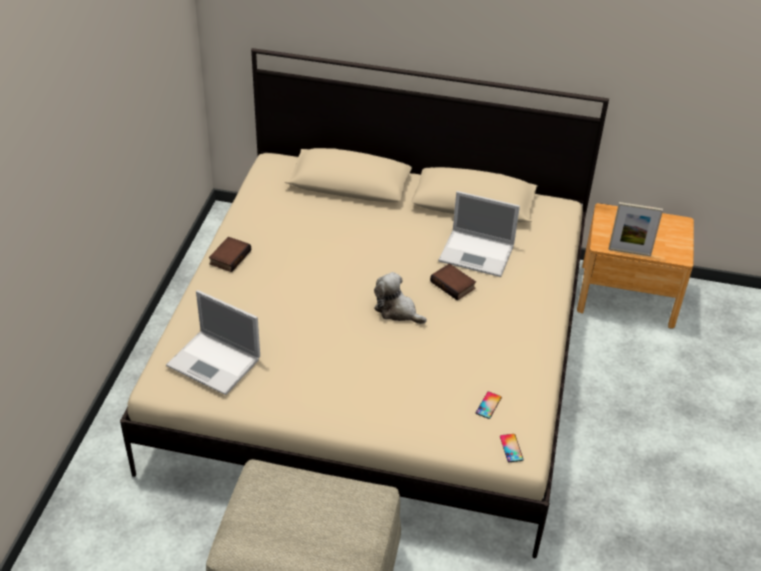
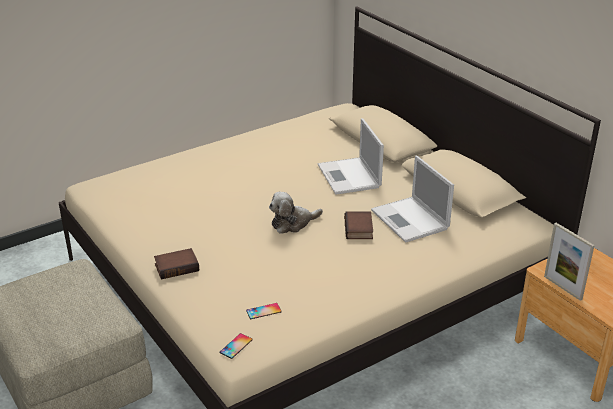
camera: 45 degrees right, 10 degrees down
(215, 363) = (133, 191): laptop -> laptop (349, 177)
(229, 257) = (234, 144): book -> book (177, 266)
(397, 311) = (293, 223): plush toy -> plush toy turned 105 degrees counterclockwise

